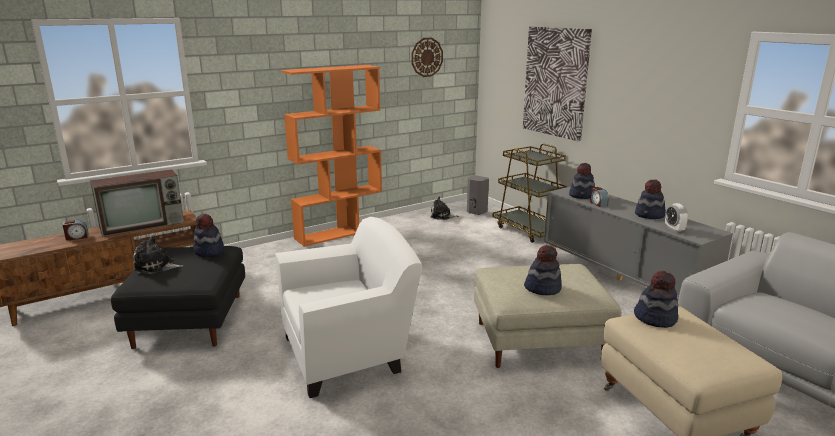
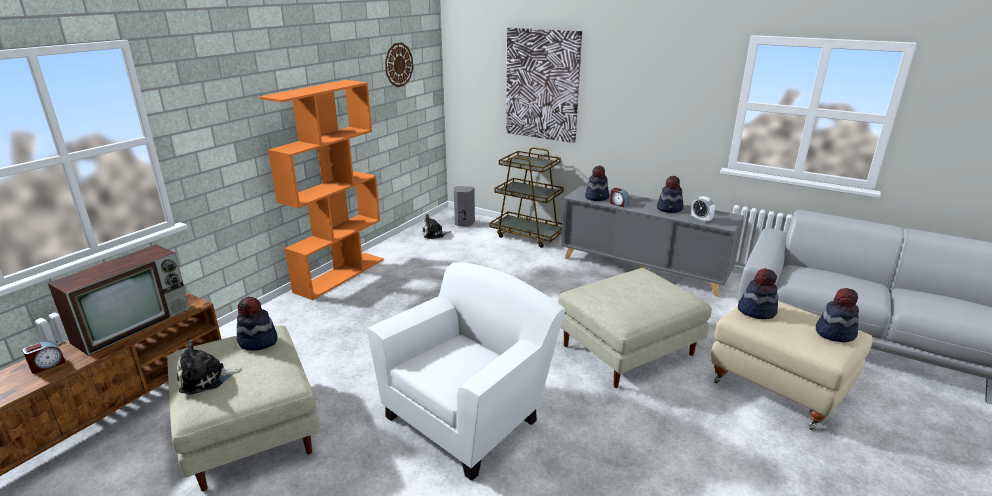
camera: 25 degrees left, 5 degrees up
(190, 321) = (250, 431): black ottoman -> beige ottoman
(542, 288) = (642, 302): hat -> hat (834, 333)

